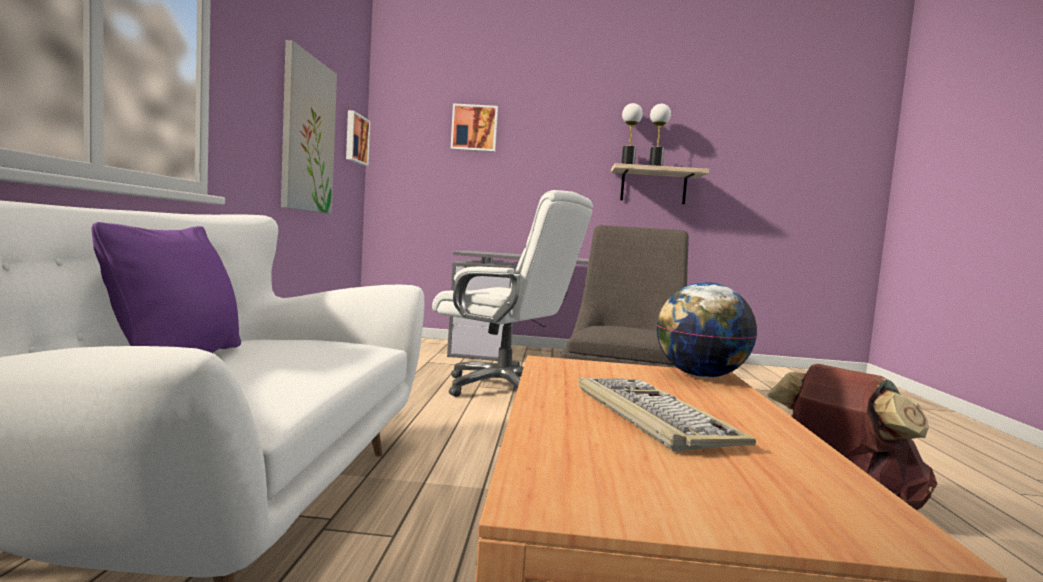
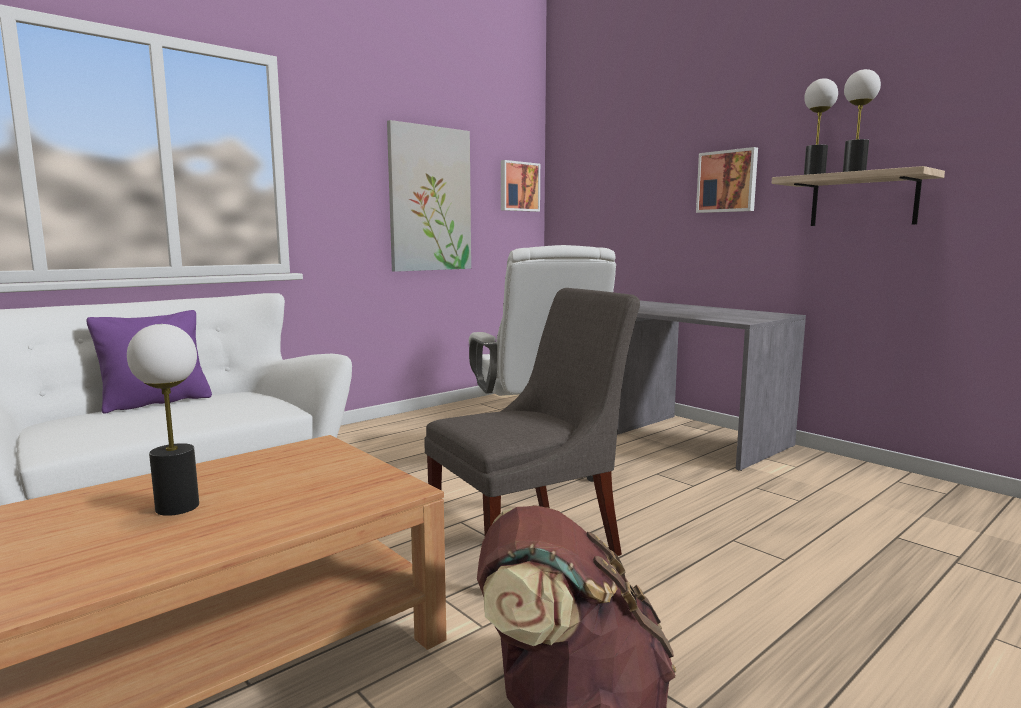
camera: 45 degrees right, 5 degrees up
(474, 128) = (636, 153): picture -> picture (727, 181)
(649, 415) = (177, 507): keyboard -> table lamp
(700, 376) = (384, 486): globe -> none

